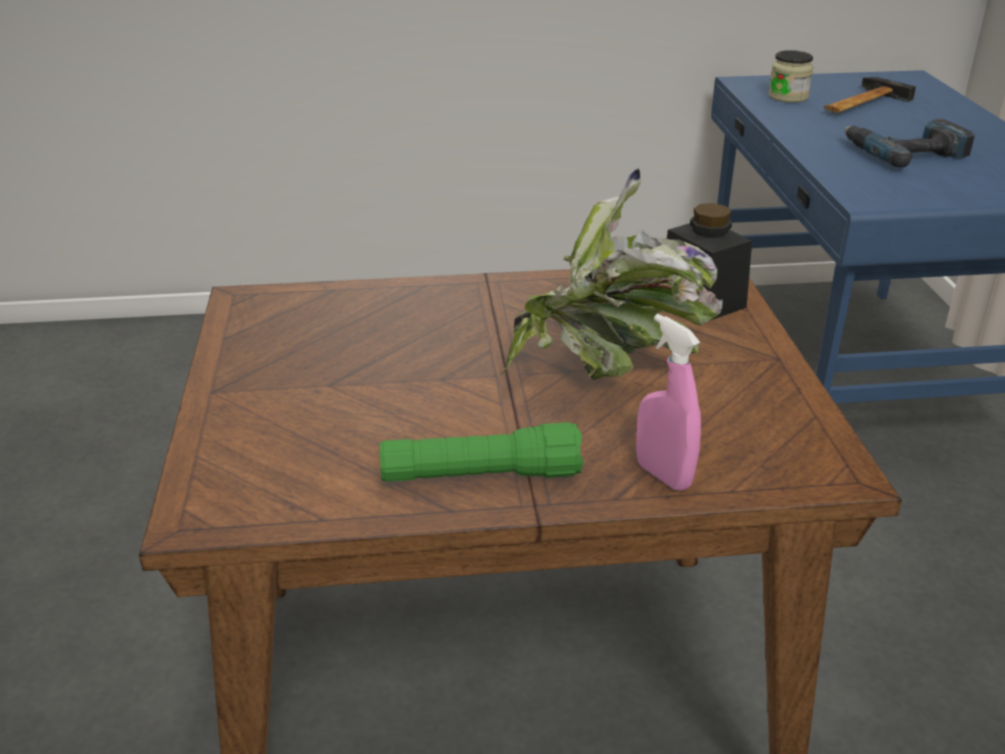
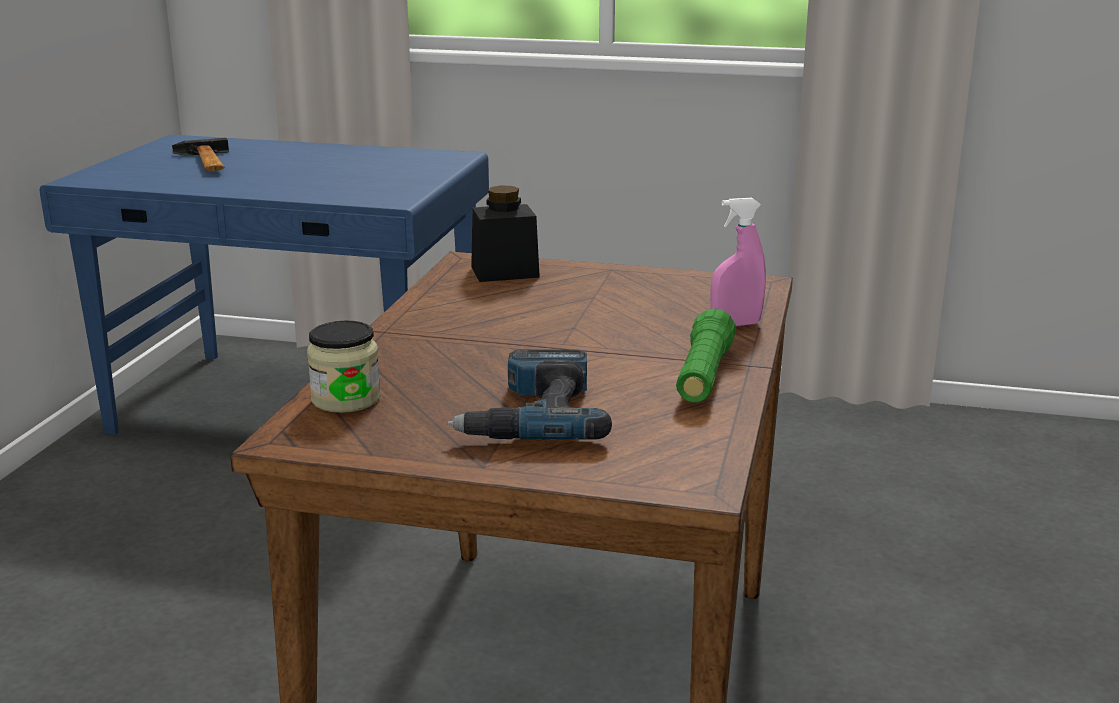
camera: 70 degrees left, 10 degrees down
(608, 372) = (587, 316): potted plant -> none
(788, 97) = (147, 176): jar -> jar (346, 399)
(905, 152) = (325, 174): power drill -> power drill (532, 415)

